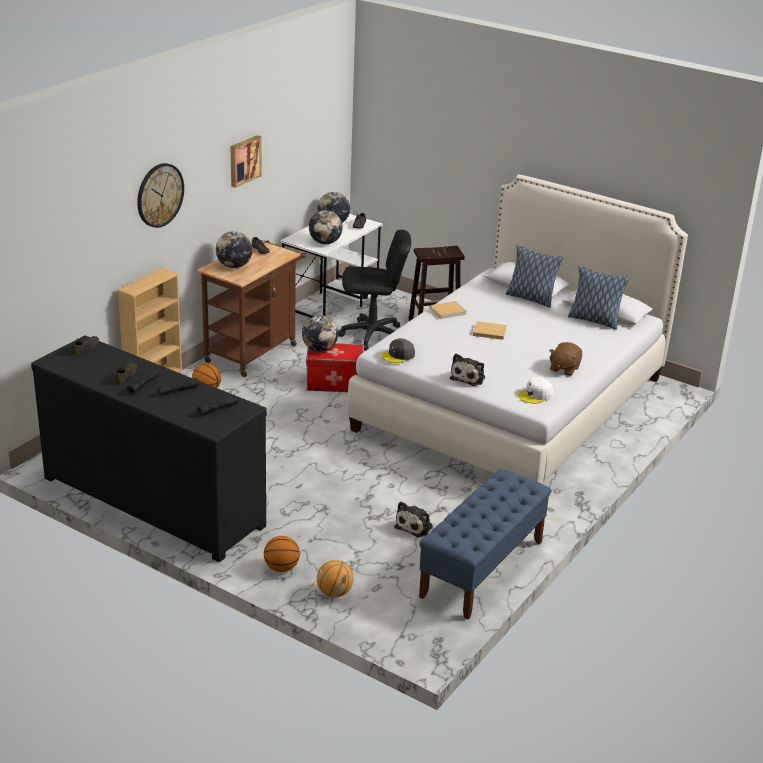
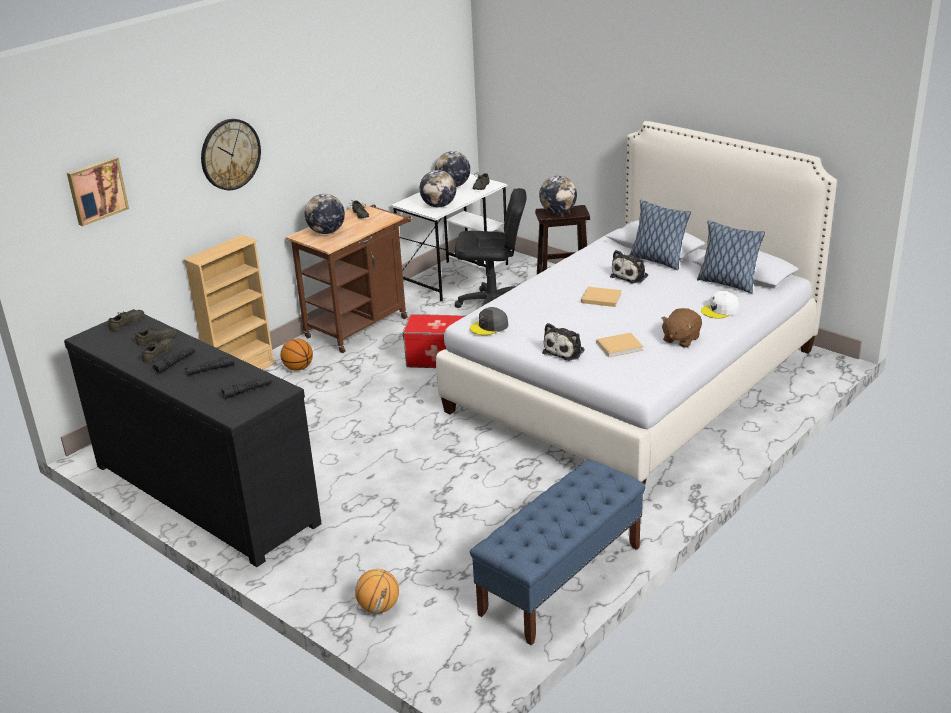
camera: 10 degrees right, 0 degrees up
(119, 364) = (157, 340): none -> grey shoe
(244, 160) = (337, 116): picture -> picture (96, 190)
(281, 568) = (325, 575): basketball -> none
(319, 349) = (419, 321): globe -> globe (558, 212)
(415, 526) = (492, 525): plush toy -> plush toy (631, 276)
(449, 311) = (560, 276): beige book -> beige book (621, 346)
(535, 395) = (640, 371): white cap -> white cap (720, 310)

